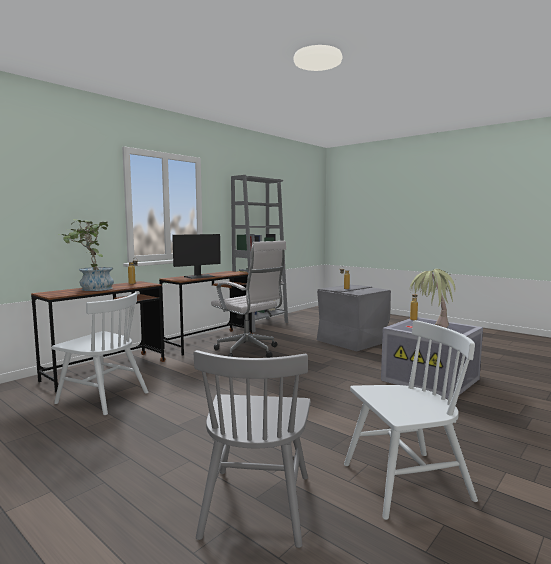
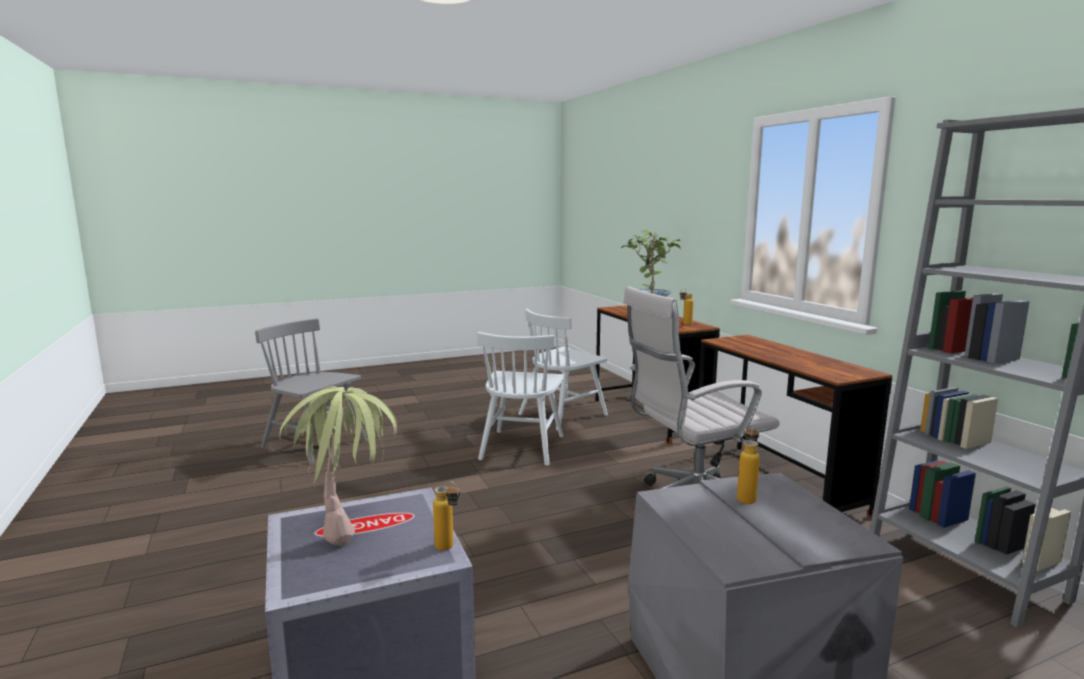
camera: 115 degrees right, 5 degrees up
(200, 276) = (763, 350): monitor -> none
(405, 482) = (235, 498): white chair -> white chair (522, 447)

